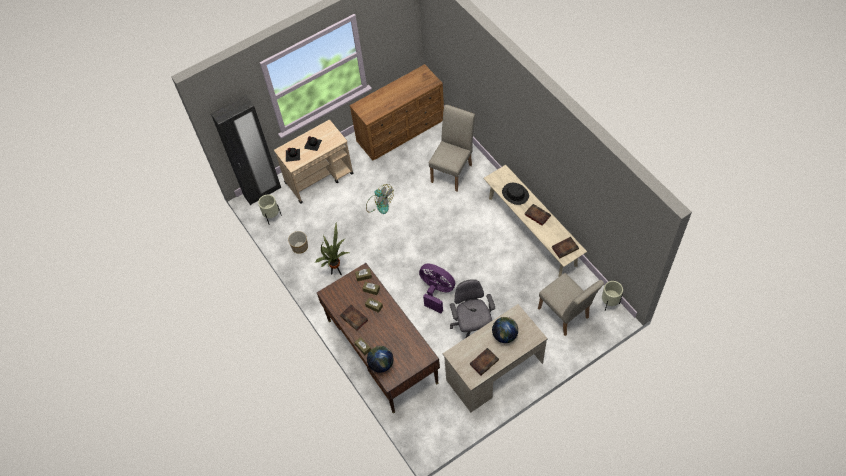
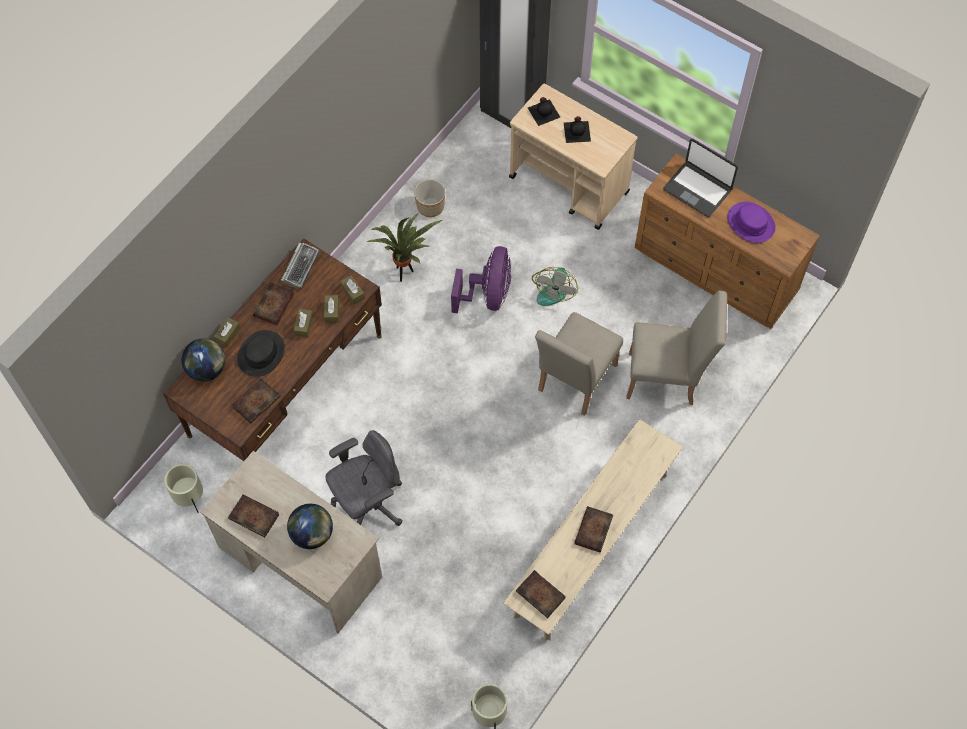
camera: 65 degrees right, 5 degrees up
(272, 217) = (470, 149): beige planter -> beige planter (190, 499)
(335, 298) = (300, 267): none -> keyboard
(375, 102) = (698, 189): none -> laptop
(405, 87) = (751, 223): none -> purple hat
(413, 342) = (257, 401): none -> book
(436, 292) = (417, 429): purple fan -> purple fan (488, 295)
(515, 194) = (624, 481): black hat -> black hat (261, 354)
(565, 316) = (439, 647): beige chair -> beige chair (573, 382)

